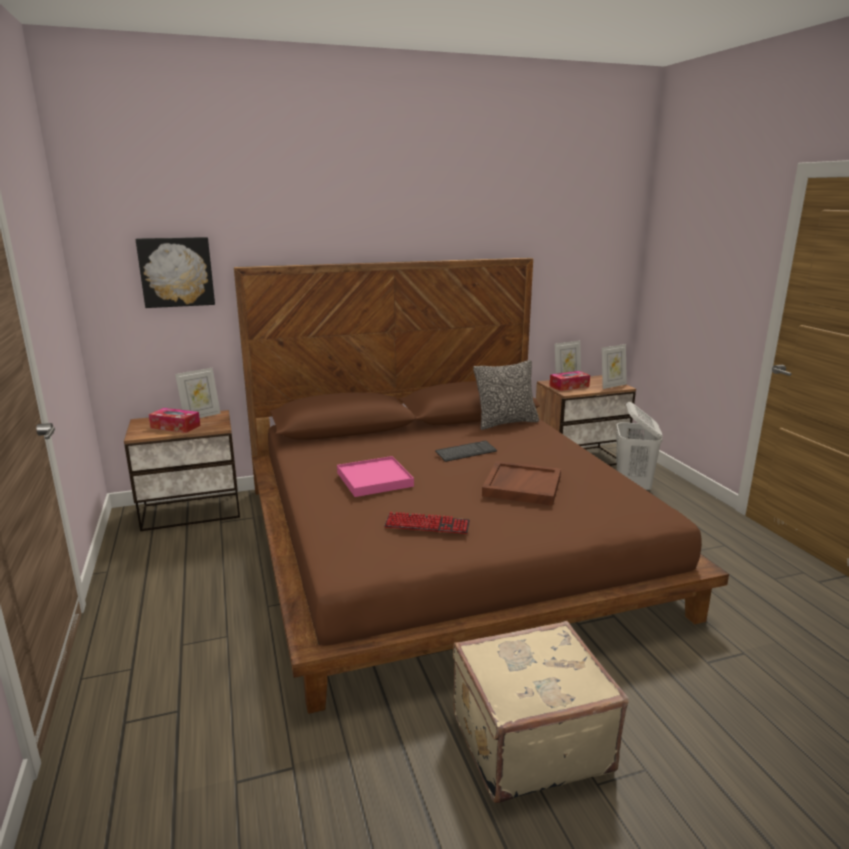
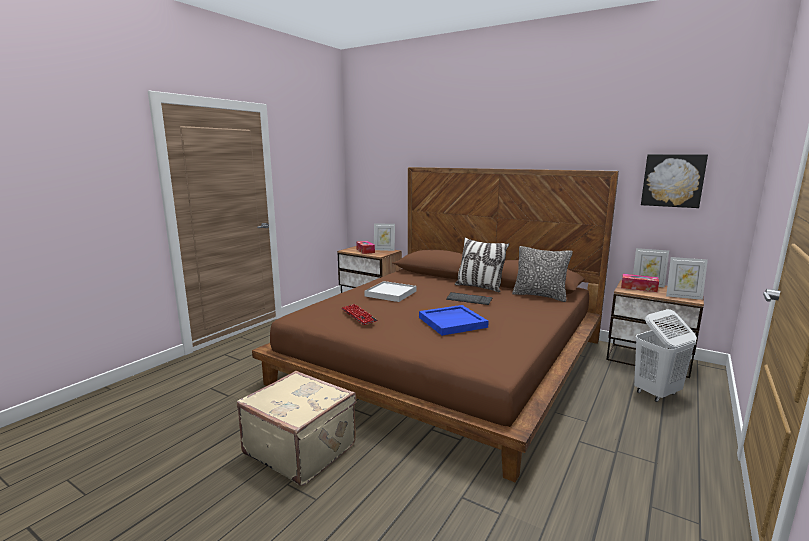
camera: 50 degrees right, 5 degrees down
(176, 272) = (386, 168): picture -> picture (673, 180)
(374, 480) = (390, 293): pink tray -> white tray
(432, 433) = (479, 287): none -> pillow
(521, 486) = (452, 322): brown tray -> blue tray

